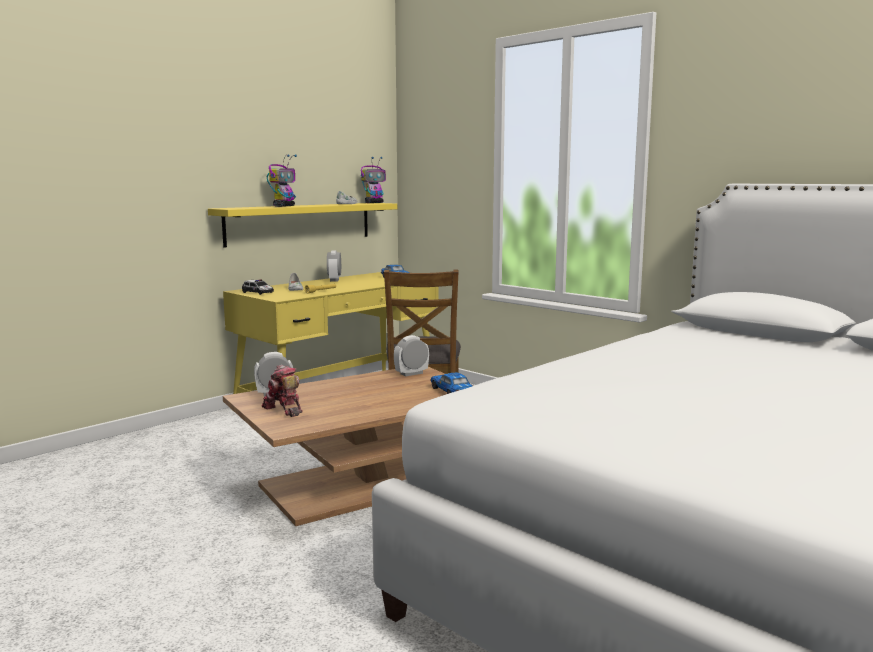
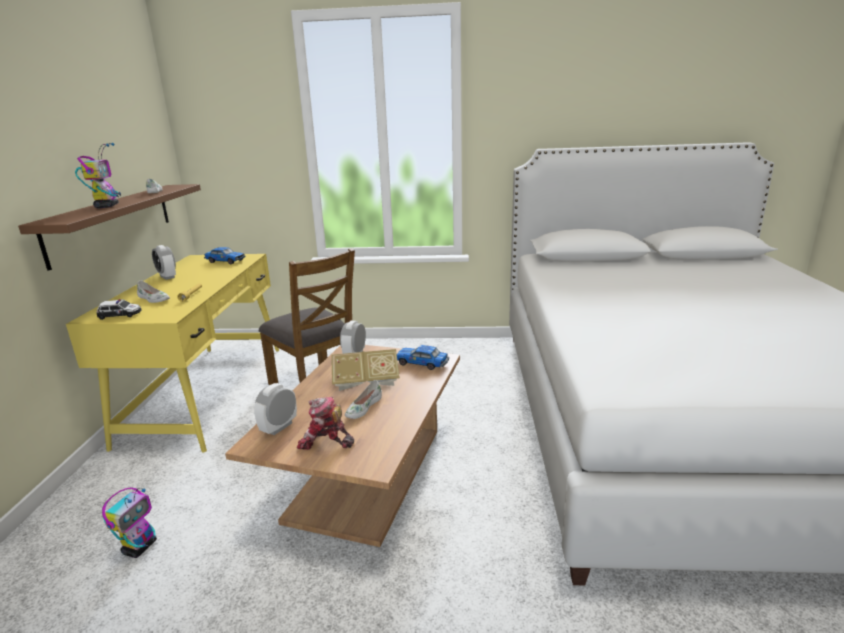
camera: 40 degrees left, 10 degrees up
(300, 223) = (112, 221): yellow shelf -> brown shelf
(347, 401) = (363, 407): none -> white shoe
(374, 203) = (174, 186): toy robot -> toy robot (140, 547)
(382, 390) = (366, 383): none -> book

